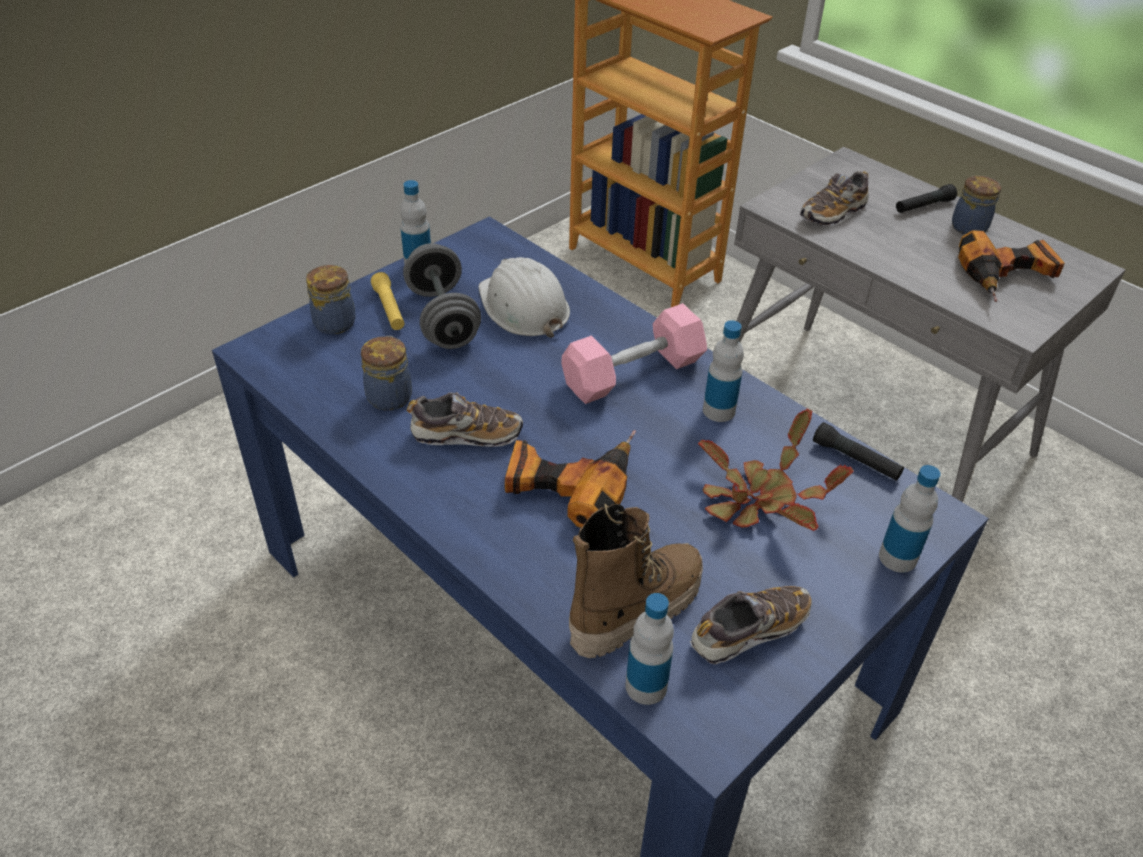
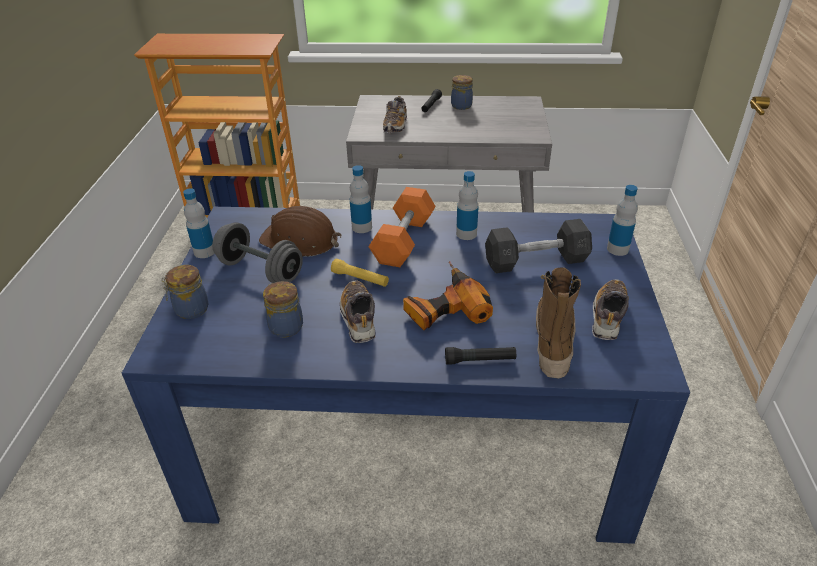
camera: 40 degrees left, 5 degrees down
(389, 309) = (218, 283): yellow flashlight -> yellow flashlight (360, 279)
(466, 435) = (358, 318): shoe -> shoe turned 60 degrees counterclockwise
(523, 307) = (300, 240): white hard hat -> brown hard hat
(633, 373) = (403, 240): pink dumbbell -> orange dumbbell
(646, 686) = (602, 369): bottle -> bottle (362, 227)
(758, 500) = (536, 261): potted plant -> grey dumbbell
(856, 460) = (550, 221): black flashlight -> black flashlight (480, 360)
(1007, 278) = (504, 119): power drill -> none

